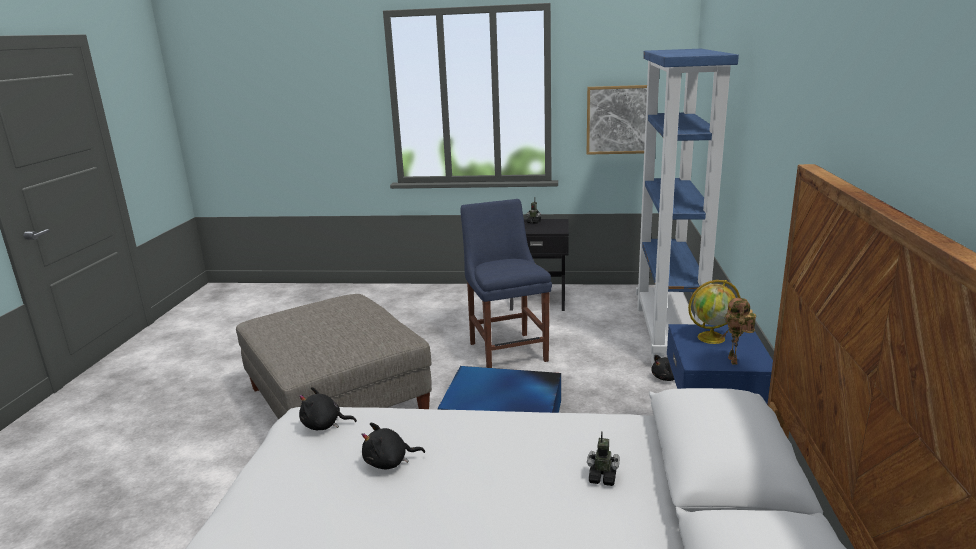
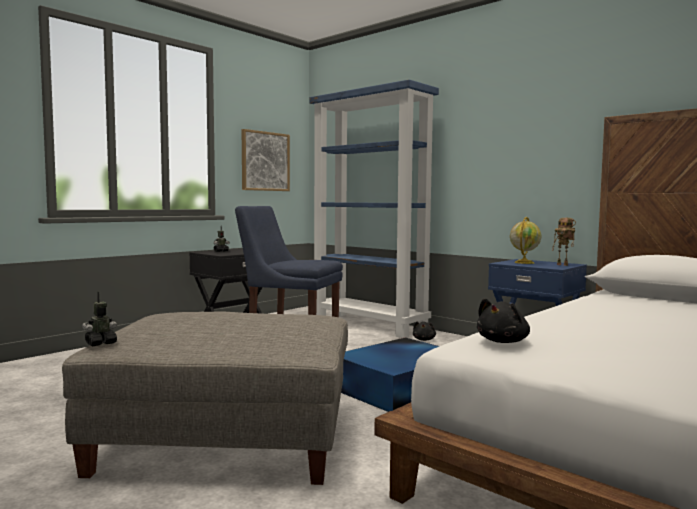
camera: 55 degrees left, 15 degrees down
(389, 462) = (611, 333): black plush toy -> none
(602, 478) = (669, 309): toy robot -> toy robot (101, 343)

